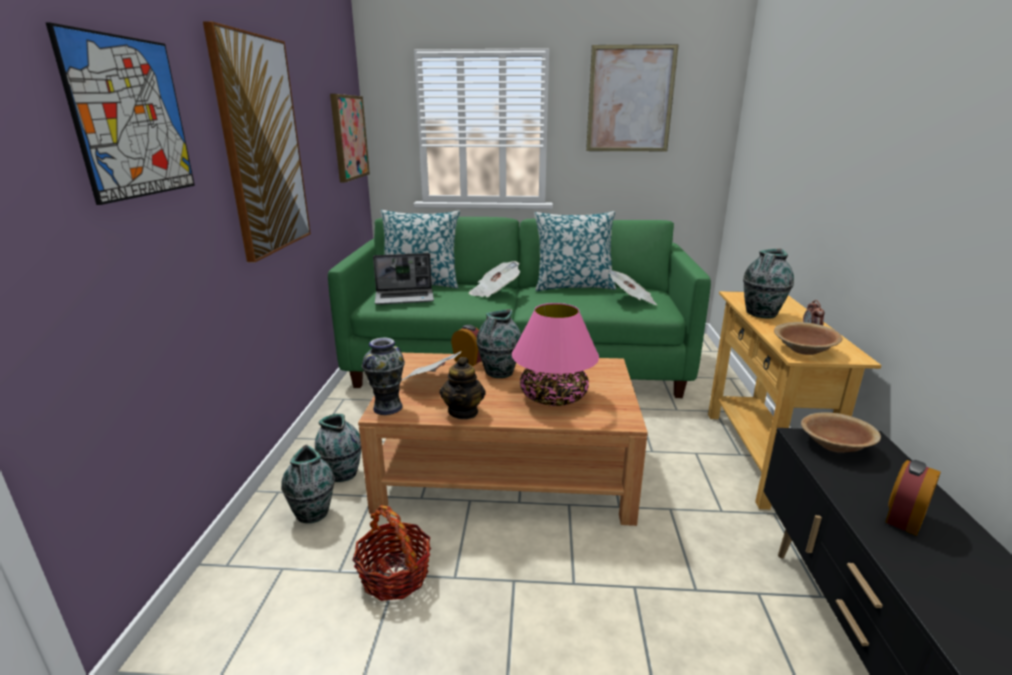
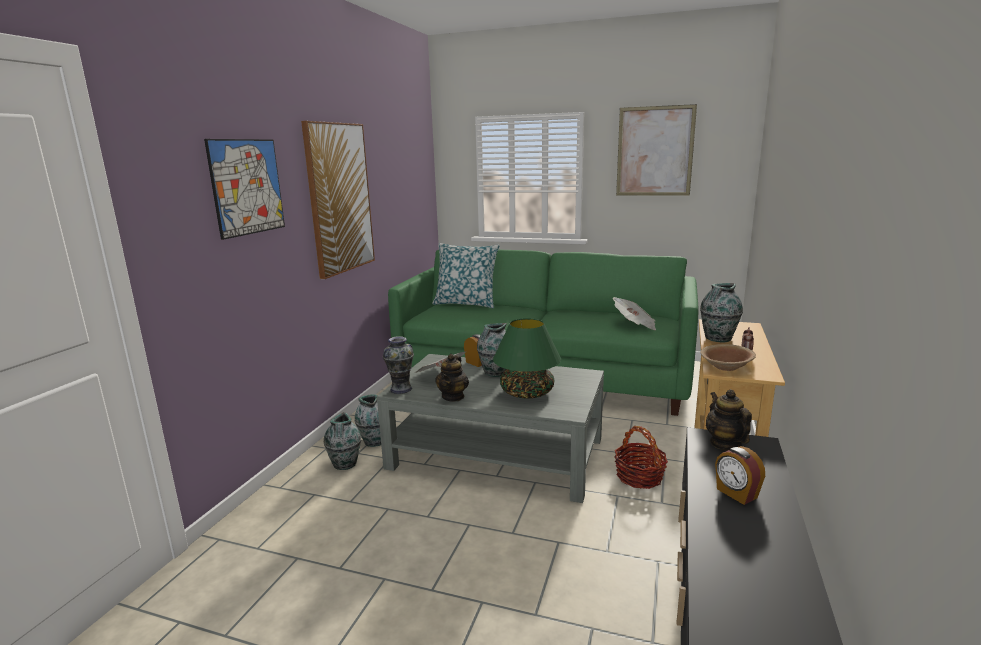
camera: 15 degrees right, 5 degrees down
(348, 137) = (419, 186): picture -> none
(395, 575) = (386, 509): basket -> basket (639, 477)
(405, 298) = (447, 313): laptop -> none
(494, 292) = (521, 313): newspaper -> none
(507, 470) = (498, 453): brown coffee table -> grey coffee table
(552, 396) = (526, 392): pink table lamp -> green table lamp
(573, 286) = (592, 311): pillow -> none
(835, 445) = (725, 443): brown bowl -> teapot
(903, 518) = (736, 493): alarm clock -> alarm clock turned 90 degrees counterclockwise

